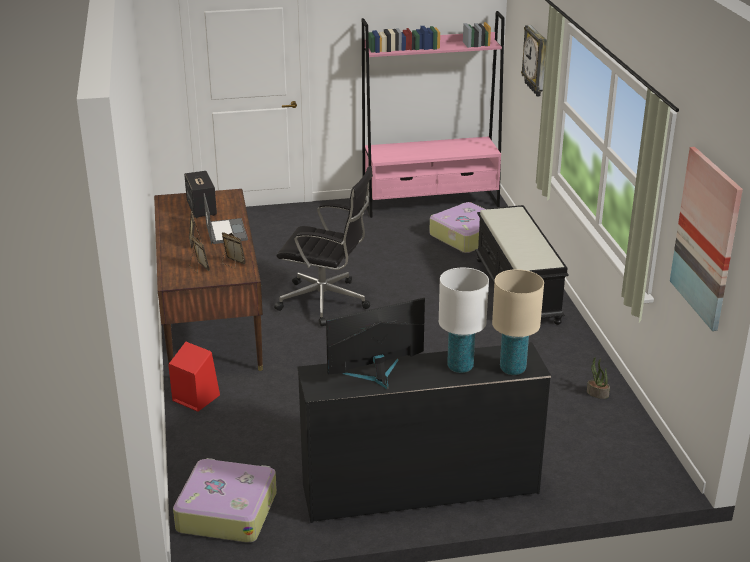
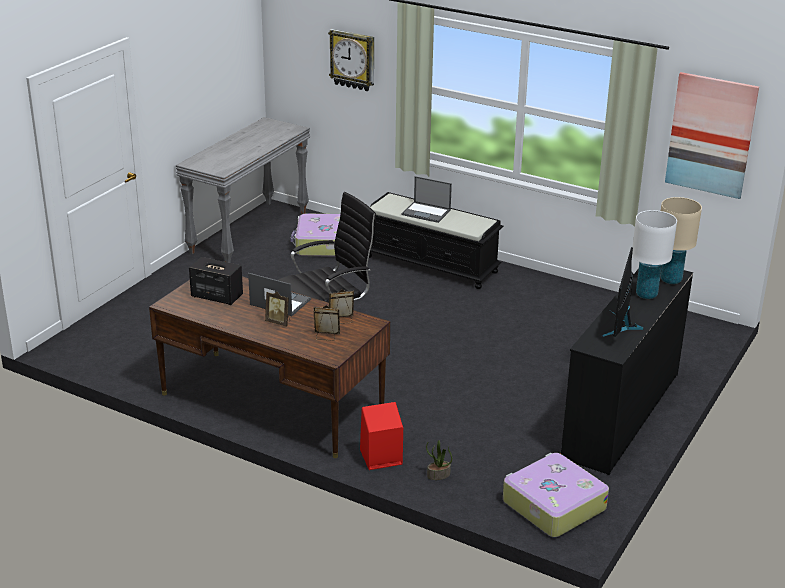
camera: 50 degrees left, 0 degrees up
(431, 203) = (248, 232): pink bookcase -> grey console table
(517, 233) = (426, 212): none -> laptop
(597, 394) = (595, 302): potted plant -> potted plant (438, 475)

